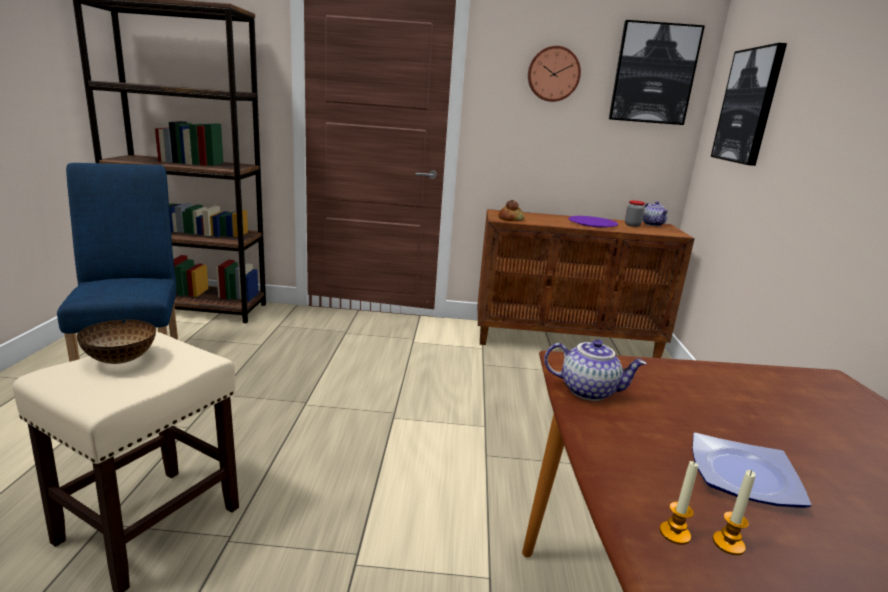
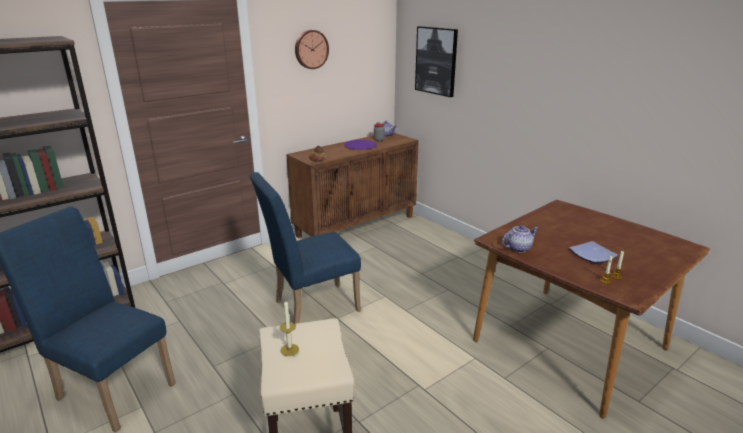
camera: 40 degrees left, 5 degrees up
(122, 360) = (289, 350): bowl -> candle
(384, 392) = (310, 307): none -> blue chair
(654, 74) = (367, 39): picture -> none

